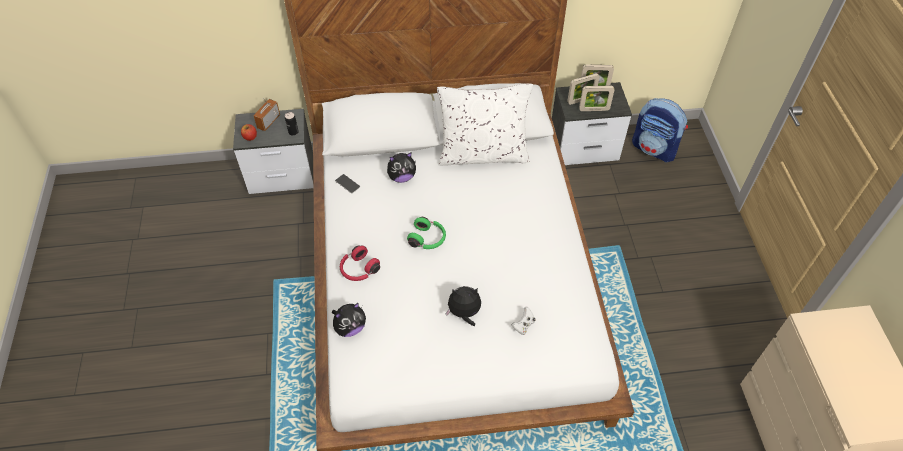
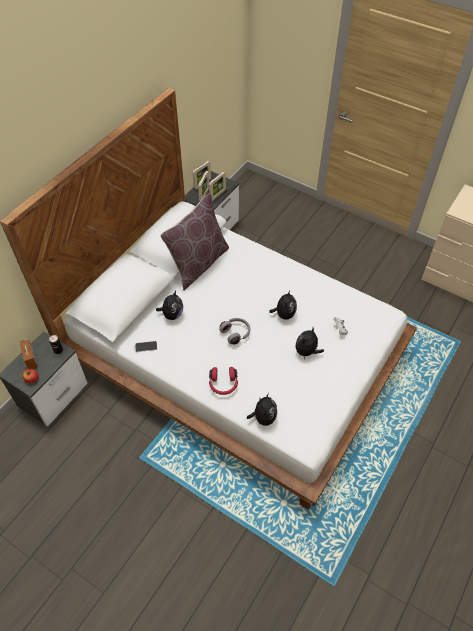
camera: 50 degrees left, 0 degrees up
(428, 239) = (236, 333): green headphones -> grey headphones
(483, 154) = (198, 263): white pillow -> brown pillow
(493, 263) = (284, 314): none -> plush toy
(654, 149) = (247, 200): backpack -> none

